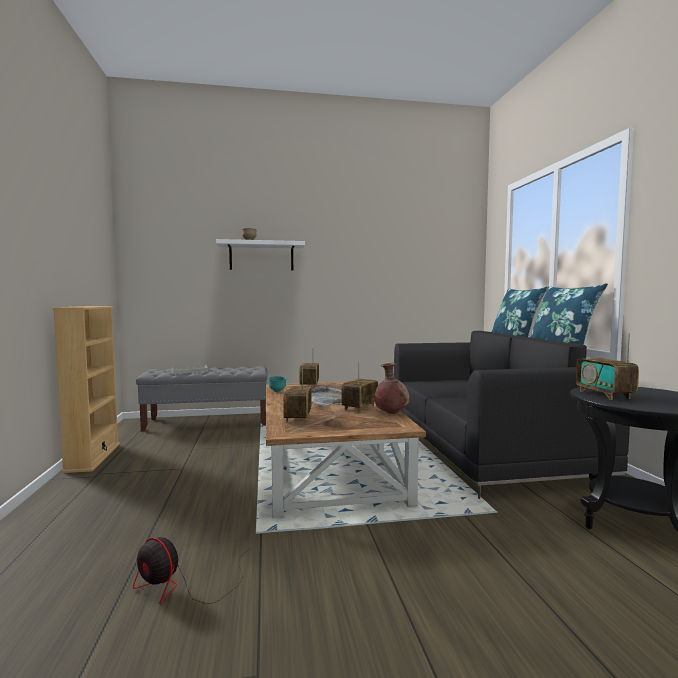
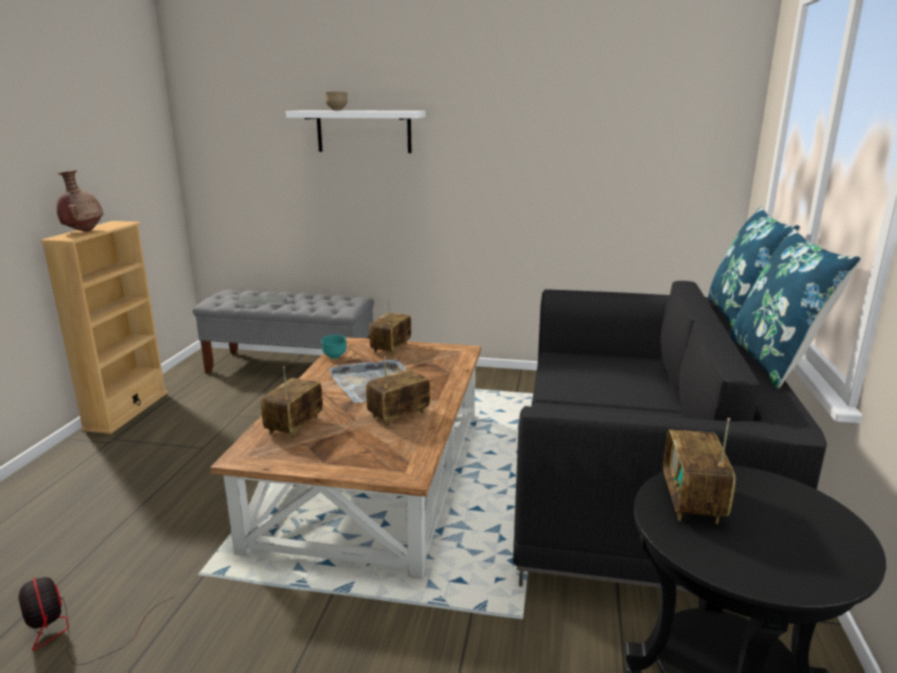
camera: 20 degrees right, 15 degrees up
(391, 414) = (424, 438): brown vase -> brown vase (84, 231)

